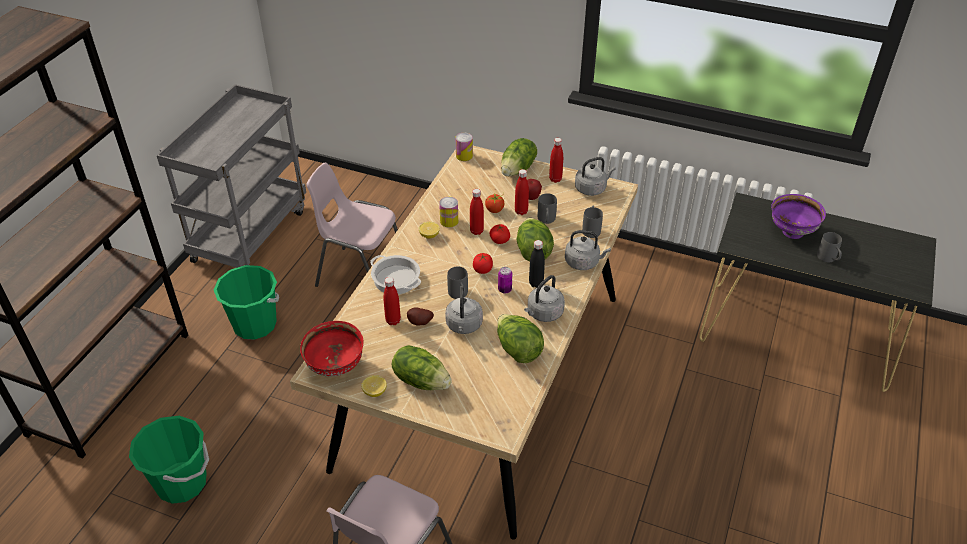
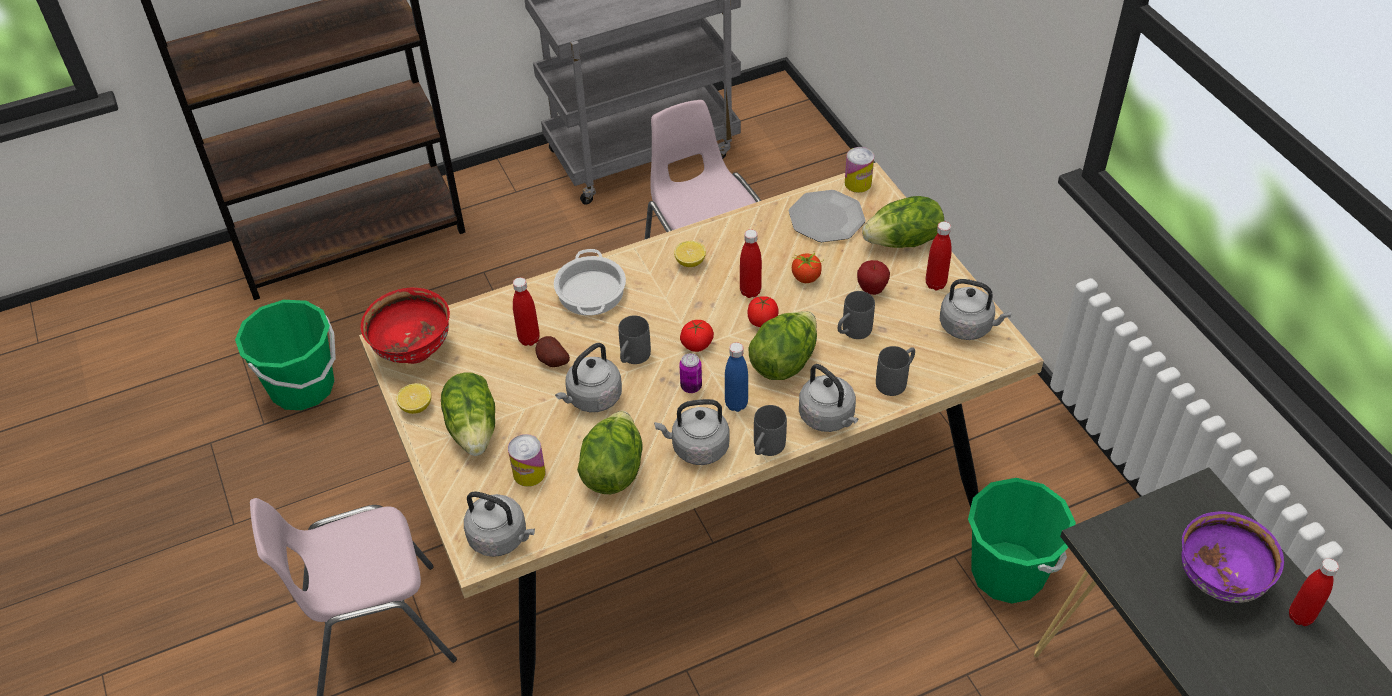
camera: 45 degrees right, 5 degrees up
(255, 324) = (537, 263): green bucket -> green bucket (1008, 573)
(449, 221) = (734, 258): can -> can (529, 473)
(469, 179) = (826, 218): none -> plate
(505, 418) = (501, 538): none -> grey kettle
(521, 211) = (836, 300): red bottle -> red bottle (1300, 616)
(536, 283) = (736, 404): black bottle -> blue bottle
(828, 259) = (1223, 661): grey mug -> grey mug (766, 449)

